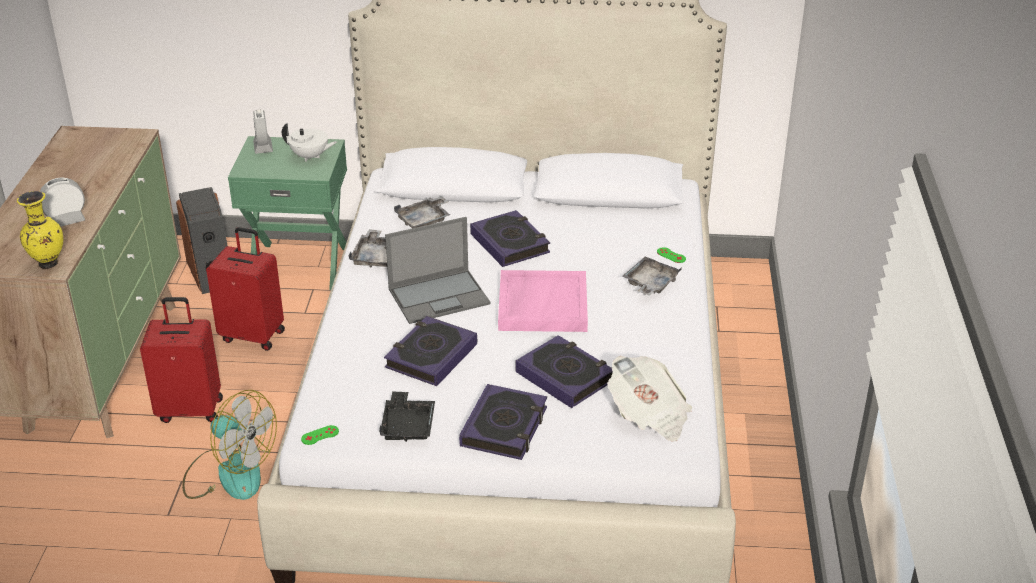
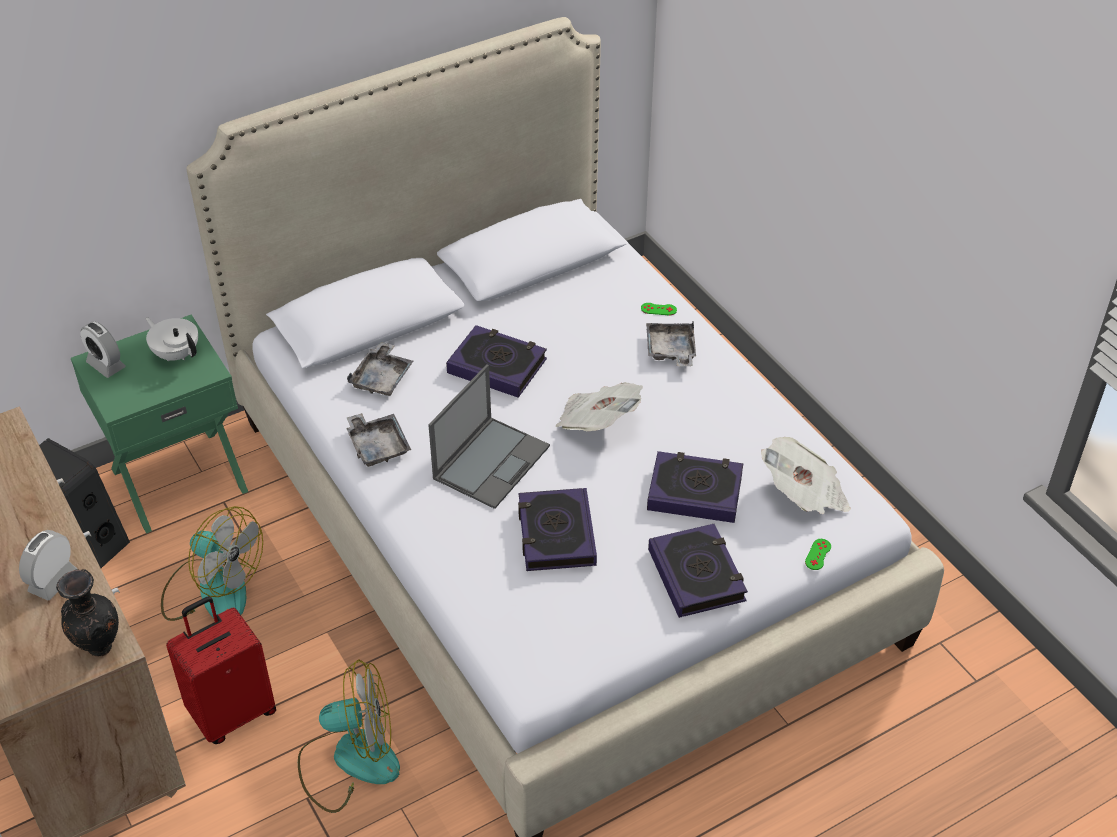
camera: 35 degrees left, 10 degrees up
(47, 263) = (98, 647): yellow vase -> black vase
(253, 335) = (212, 589): red suitcase -> fan
(310, 156) = (176, 354): white teapot -> white teapot turned 120 degrees counterclockwise
(320, 435) = (538, 679): green game controller -> green game controller (818, 554)
(408, 425) = (610, 622): black tray -> none
(542, 304) = (598, 422): pink tray -> newspaper

